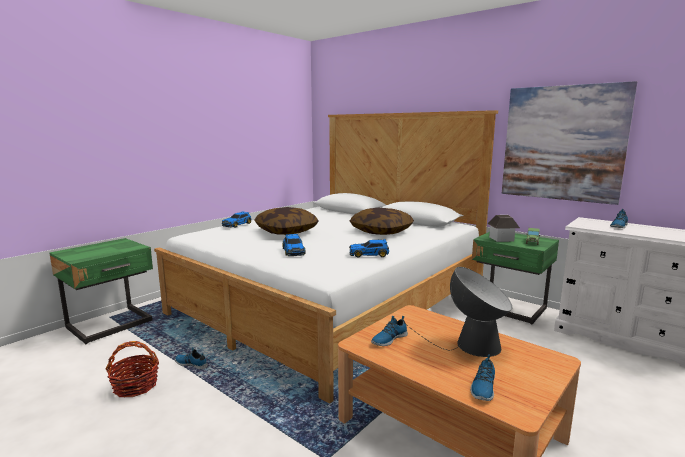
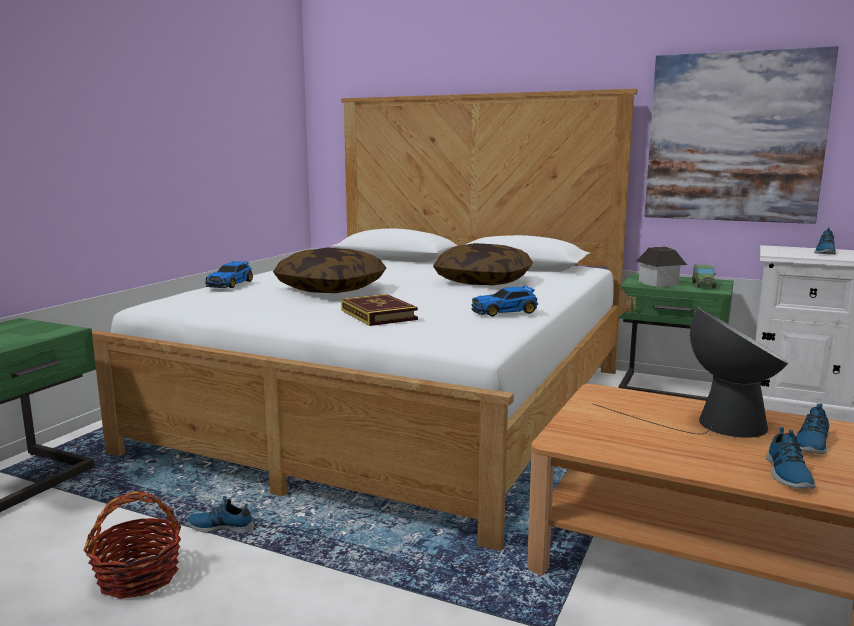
camera: 15 degrees left, 0 degrees up
(294, 251) = (378, 315): toy car -> book
(388, 339) = (601, 430): shoe -> shoe (811, 443)

